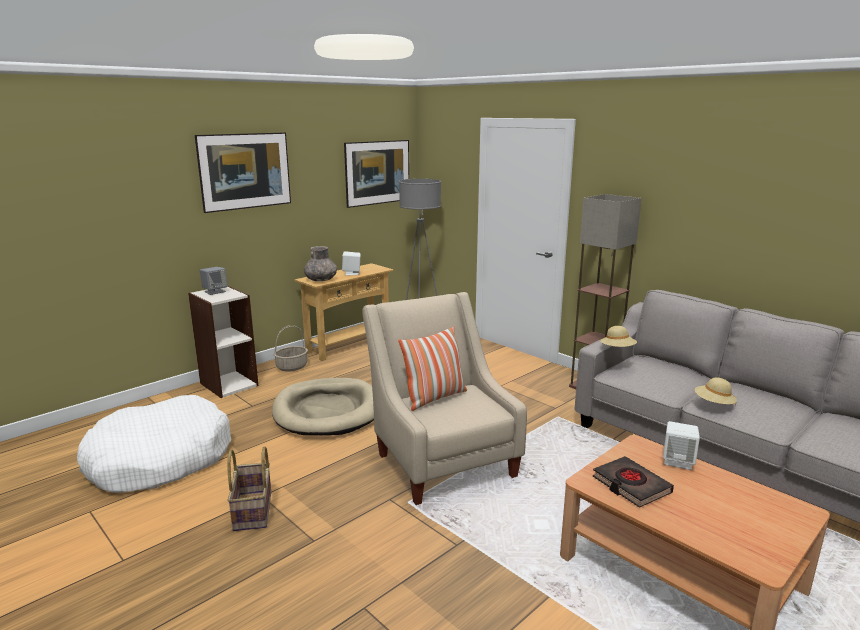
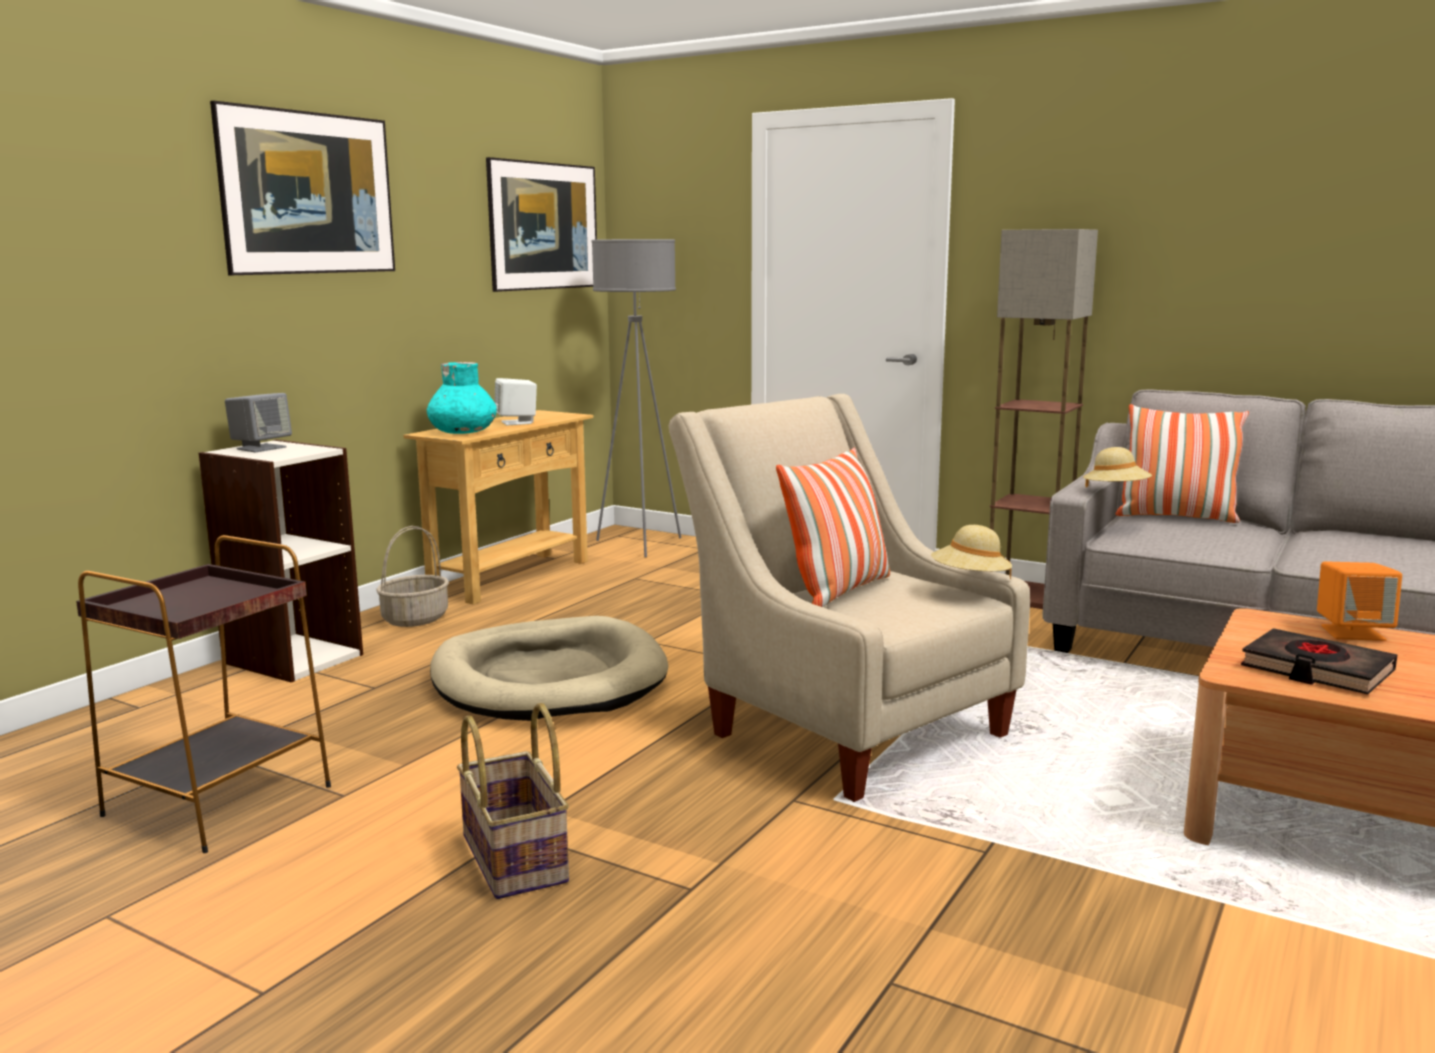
camera: 15 degrees left, 5 degrees down
(159, 459) = (221, 800): white dog bed -> brown side table
(321, 280) = (463, 432): grey vase -> turquoise vase
(657, 363) = (1176, 517): none -> pillow
(678, 461) = (1352, 632): white speaker -> orange speaker
(713, 404) = (1327, 555): beige hat -> beige hat (970, 580)

